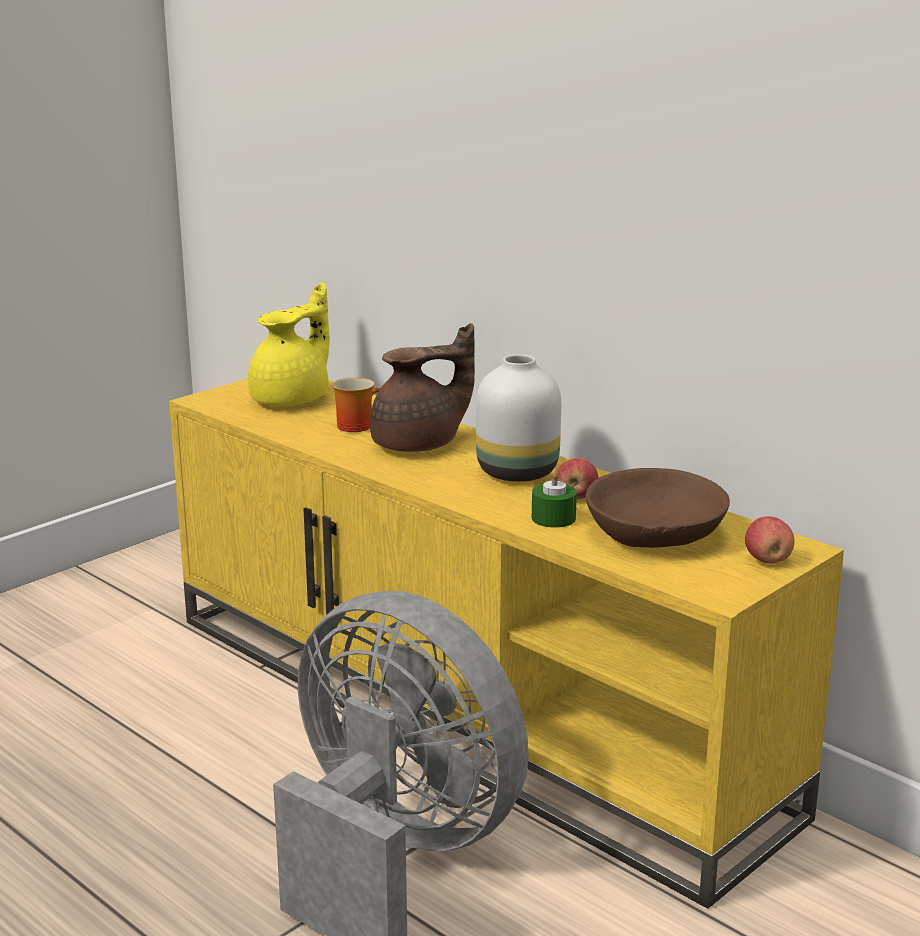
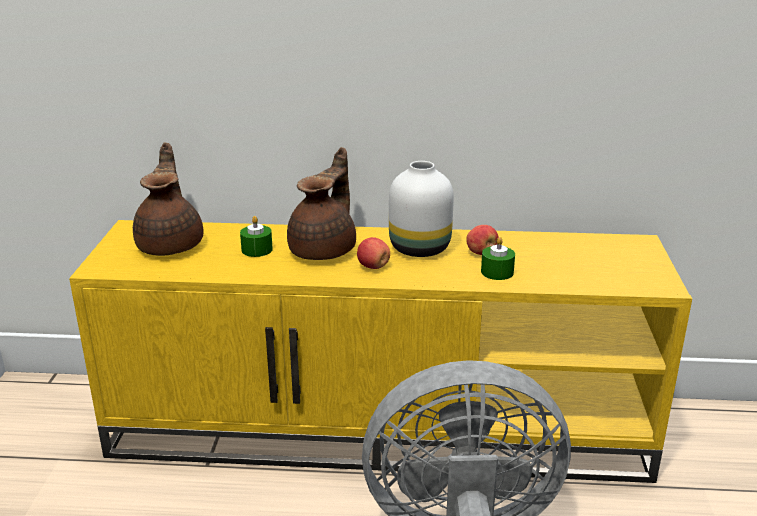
camera: 40 degrees left, 5 degrees up
(293, 399) = (172, 245): yellow teapot -> brown teapot
(358, 425) = (257, 249): mug -> green candle
(655, 534) = (564, 261): brown bowl -> none
(767, 560) = (642, 255): apple -> apple (373, 266)

